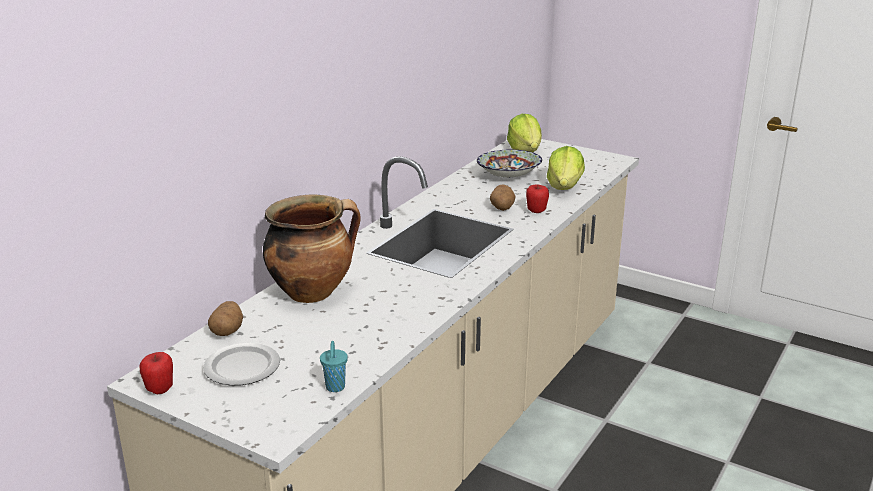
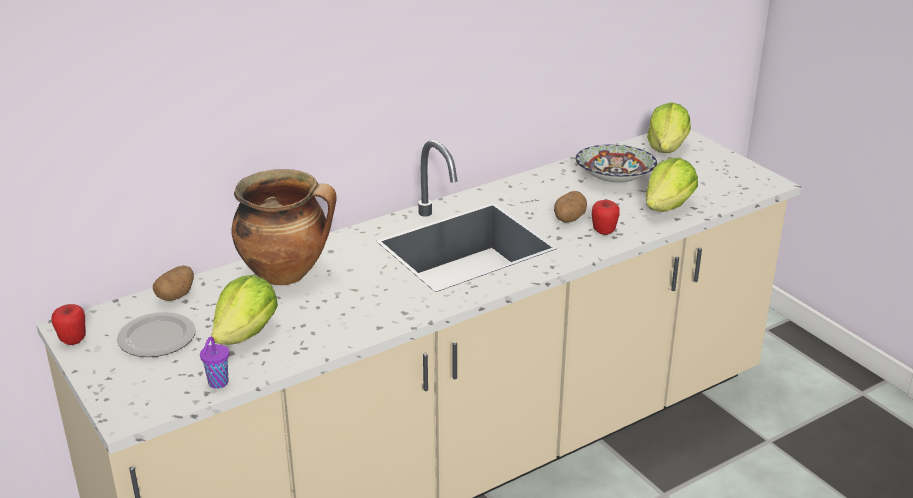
camera: 25 degrees right, 5 degrees up
(323, 344) = (247, 333): none -> lettuce
(335, 388) = (217, 383): turquoise cup -> purple cup

